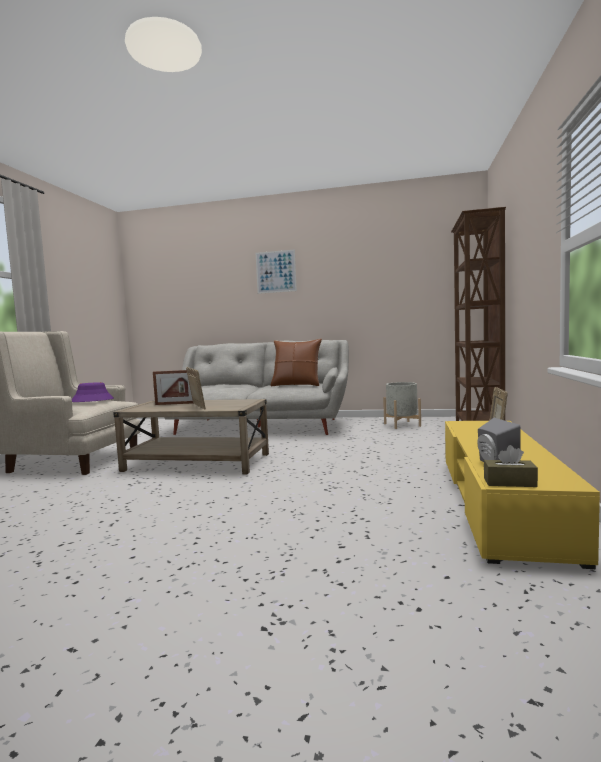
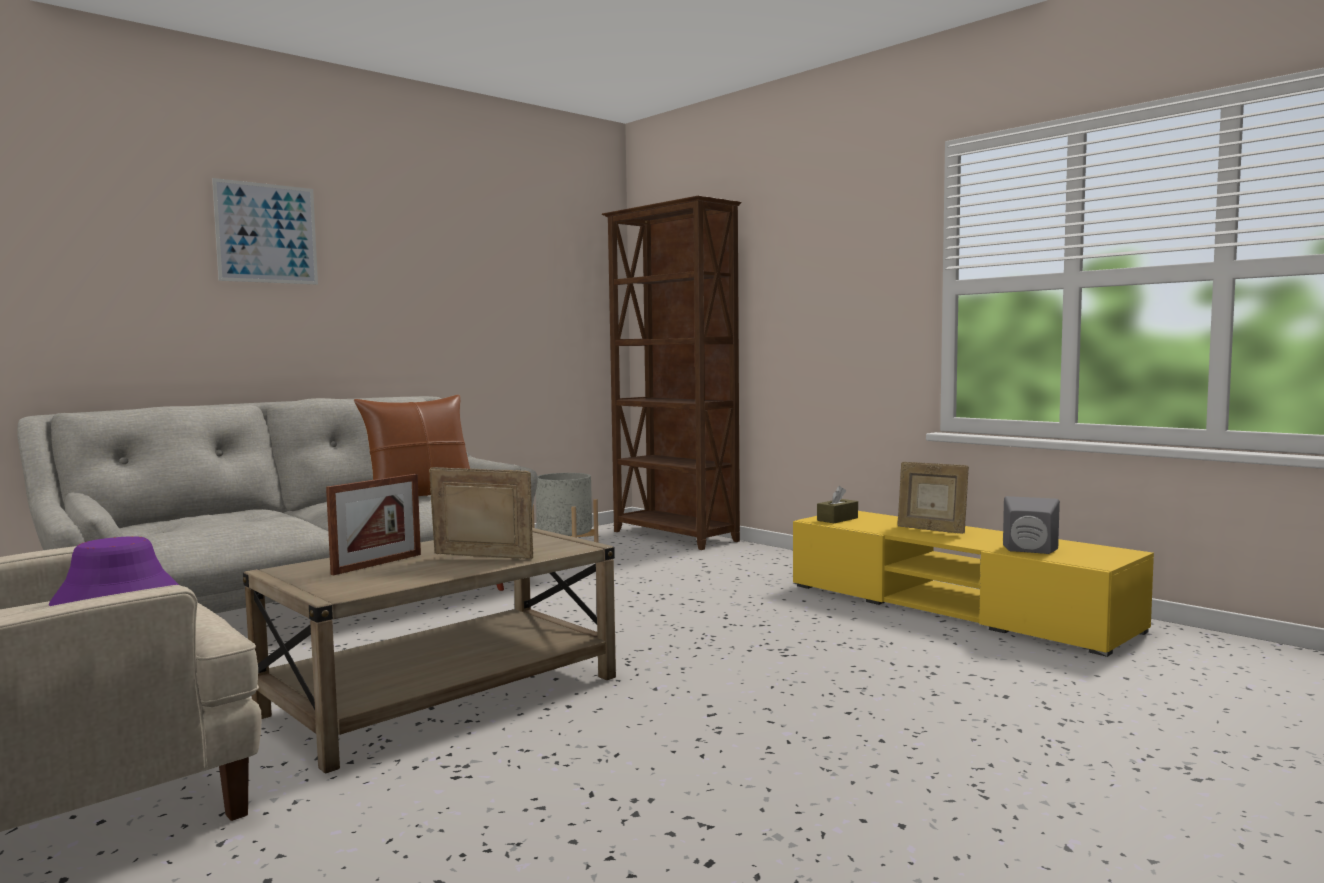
camera: 55 degrees left, 0 degrees up
(509, 482) = (1100, 561): brown tissue box -> brown tissue box (837, 519)

